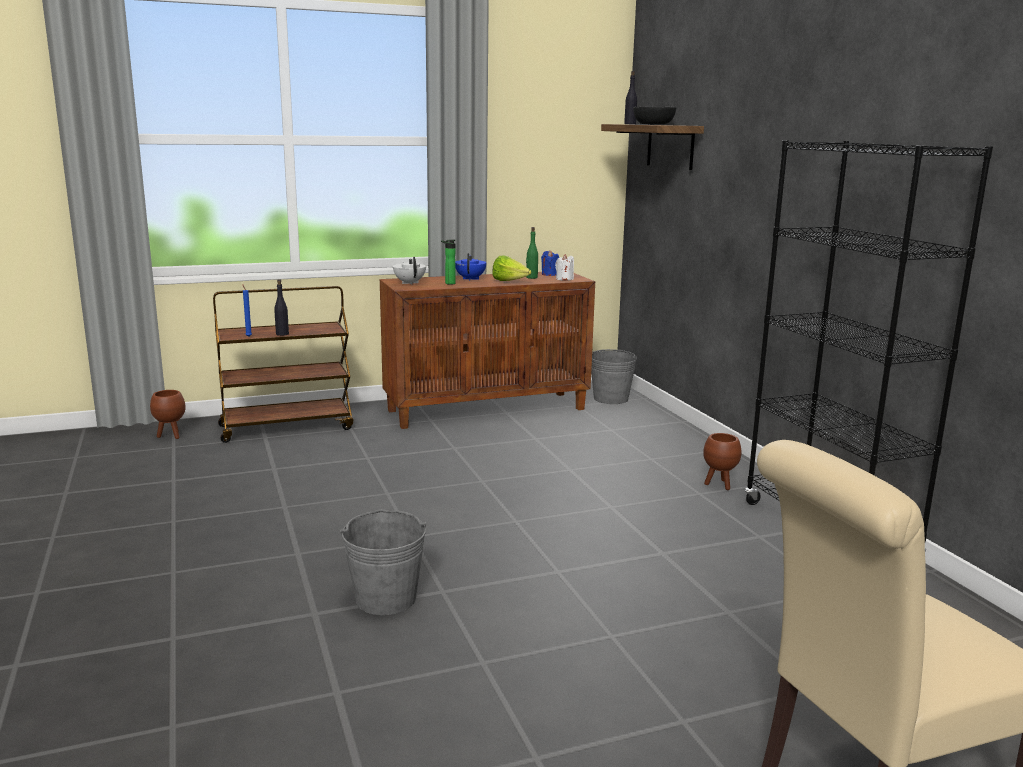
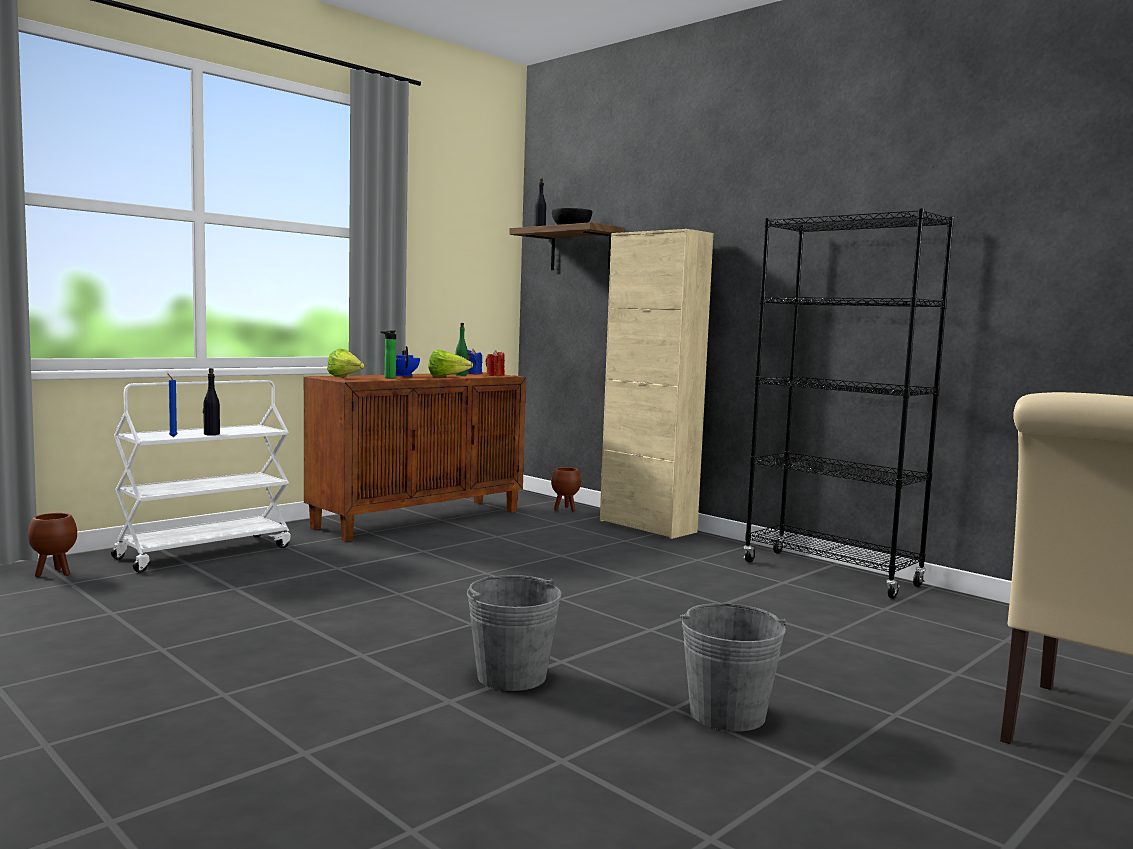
camera: 25 degrees left, 10 degrees down
(287, 427) = (205, 552): brown cart -> white cart
(410, 283) = (346, 378): white teapot -> lettuce
(564, 279) = (495, 375): white candle -> red candle
(611, 398) = (531, 502): grey bucket -> grey bucket (727, 714)
(694, 443) = (647, 526): none -> beige cabinet
(719, 485) = (706, 552): brown planter -> brown planter (565, 509)

